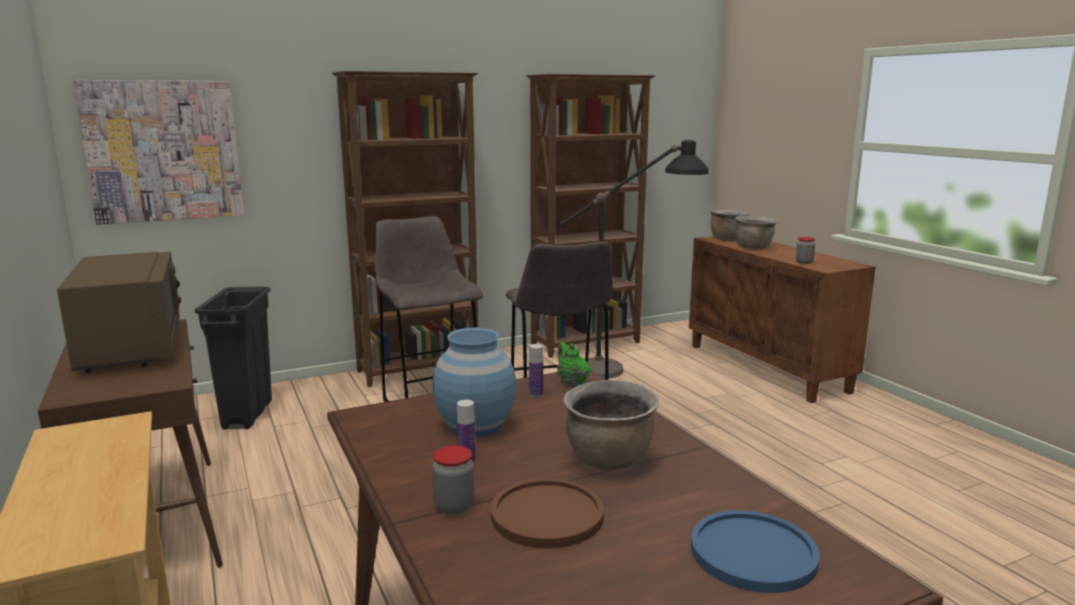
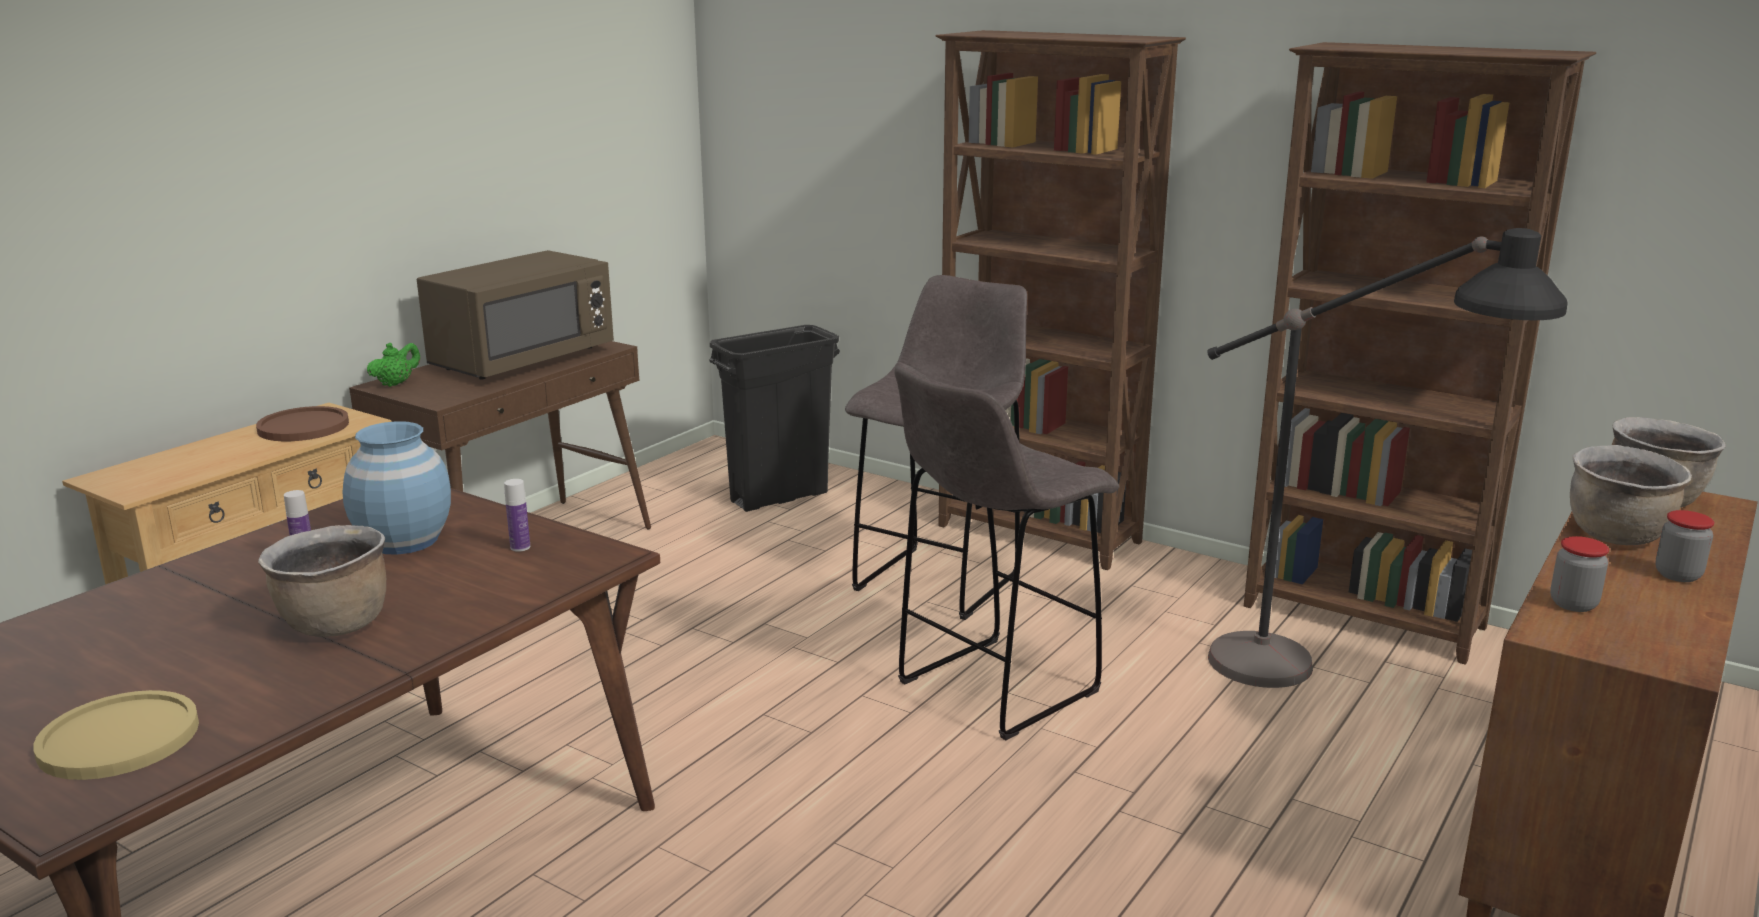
camera: 60 degrees right, 5 degrees up
(163, 151) = (788, 130): picture -> none
(454, 506) = (198, 579): jar -> jar (1677, 575)
(547, 515) = (187, 622): brown plate -> brown plate (303, 426)
(571, 382) = (581, 556): green teapot -> green teapot (396, 383)
(753, 553) = (119, 738): blue plate -> yellow plate

